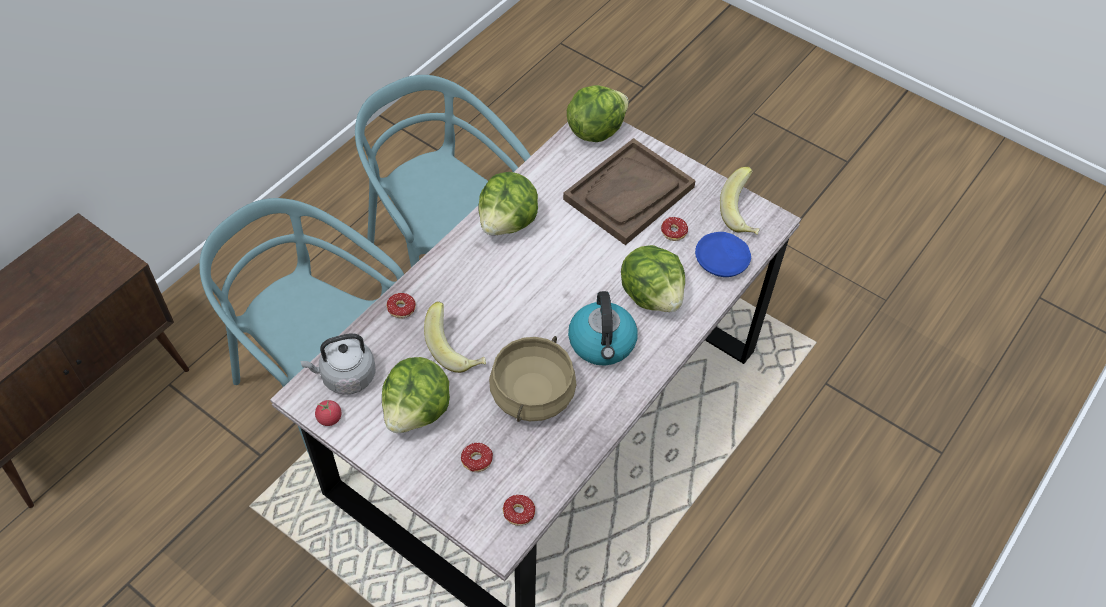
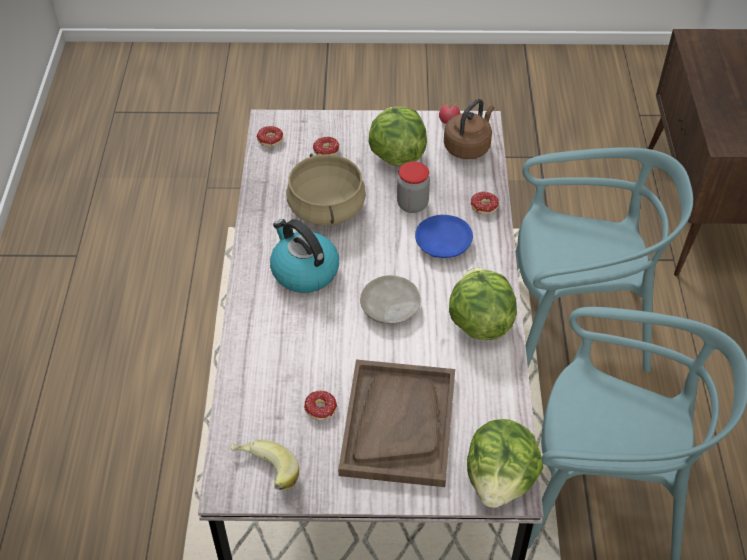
camera: 145 degrees right, 5 degrees down
(345, 377) = (468, 146): grey kettle -> brown kettle
(456, 349) = (412, 204): banana -> jar
(561, 272) = (389, 307): none -> beige plate
(652, 295) = (293, 335): lettuce -> none
(722, 261) = (252, 408): blue plate -> blue plate (442, 243)

